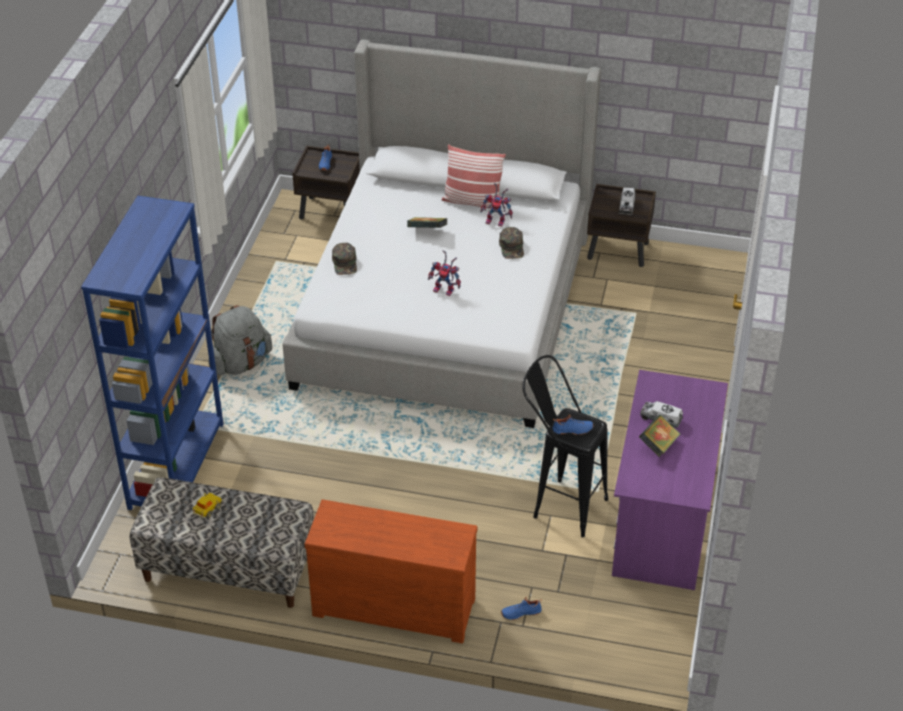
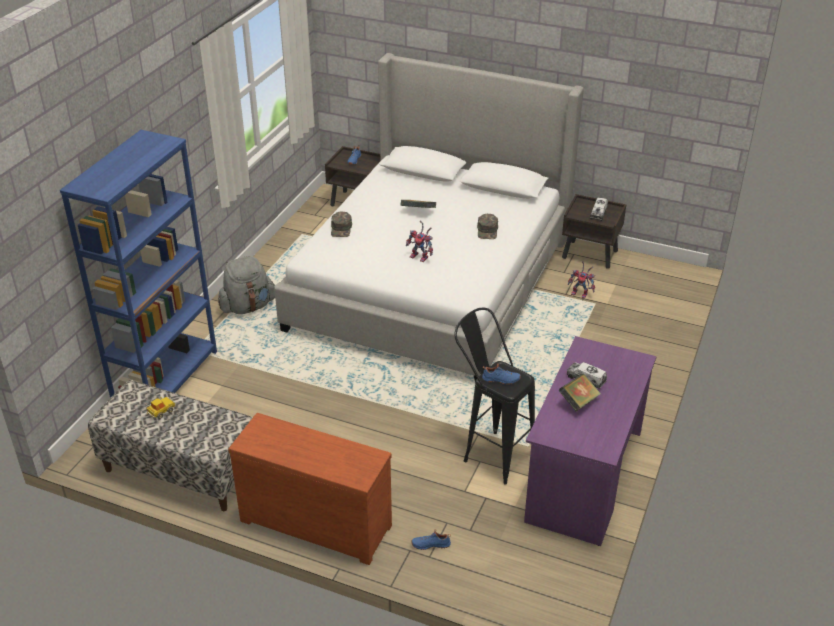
camera: 10 degrees right, 5 degrees down
(472, 201) = (463, 193): pillow -> none
(497, 221) = (480, 210): toy robot -> toy robot (581, 293)

